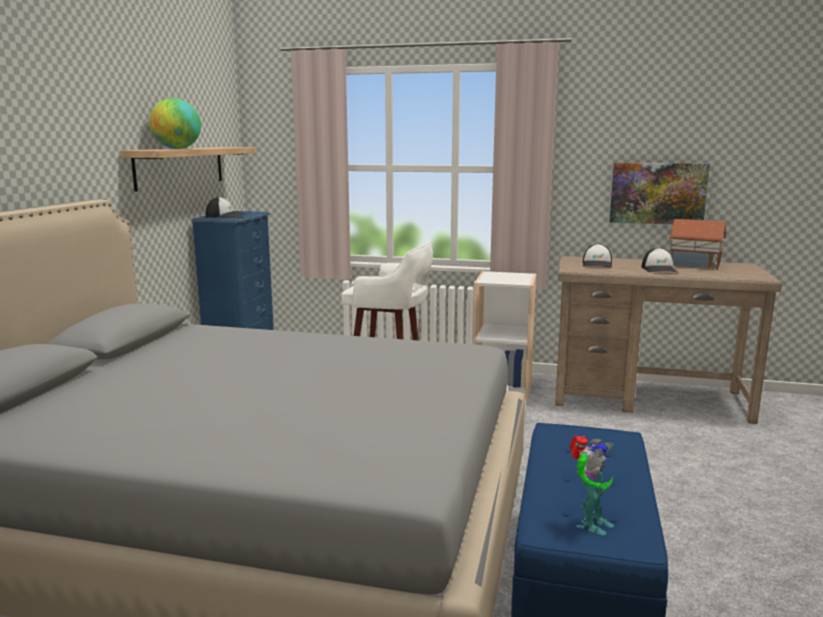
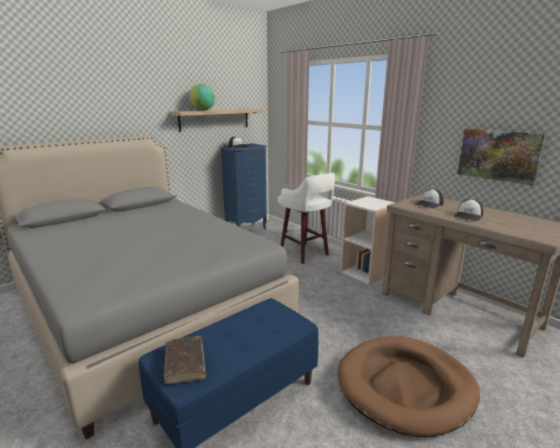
camera: 35 degrees right, 5 degrees up
(590, 523) = (185, 364): toy robot -> brown book
(695, 265) = (510, 218): toy house -> none
(711, 488) = (405, 386): none -> brown dog bed

